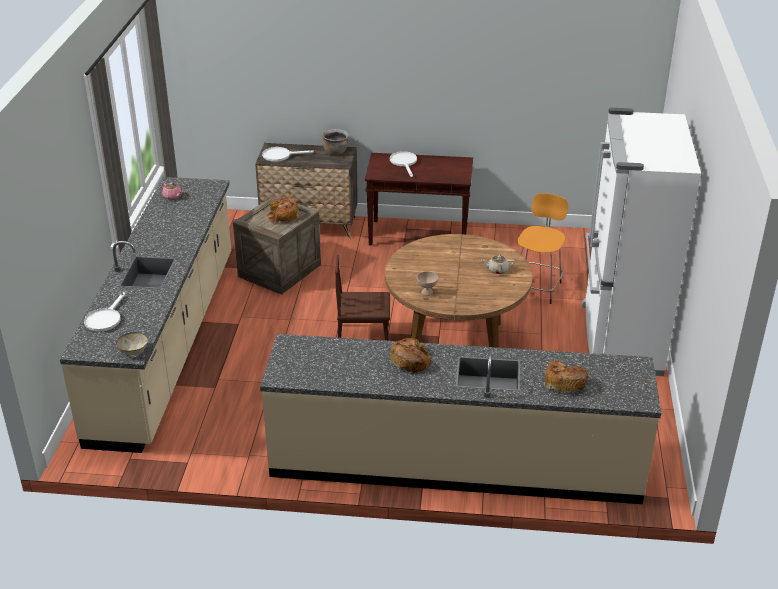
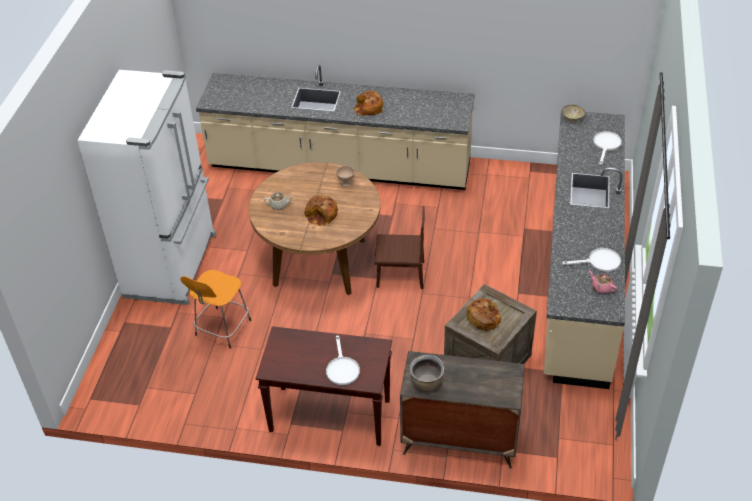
camera: 175 degrees left, 10 degrees up
(280, 156) = (495, 378): white frying pan -> white frying pan (599, 262)
(564, 382) = (265, 92): bread -> bread (322, 215)

